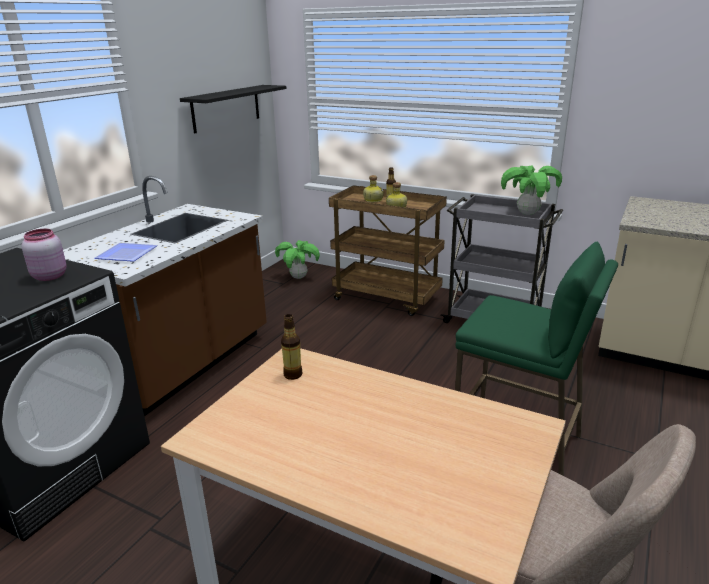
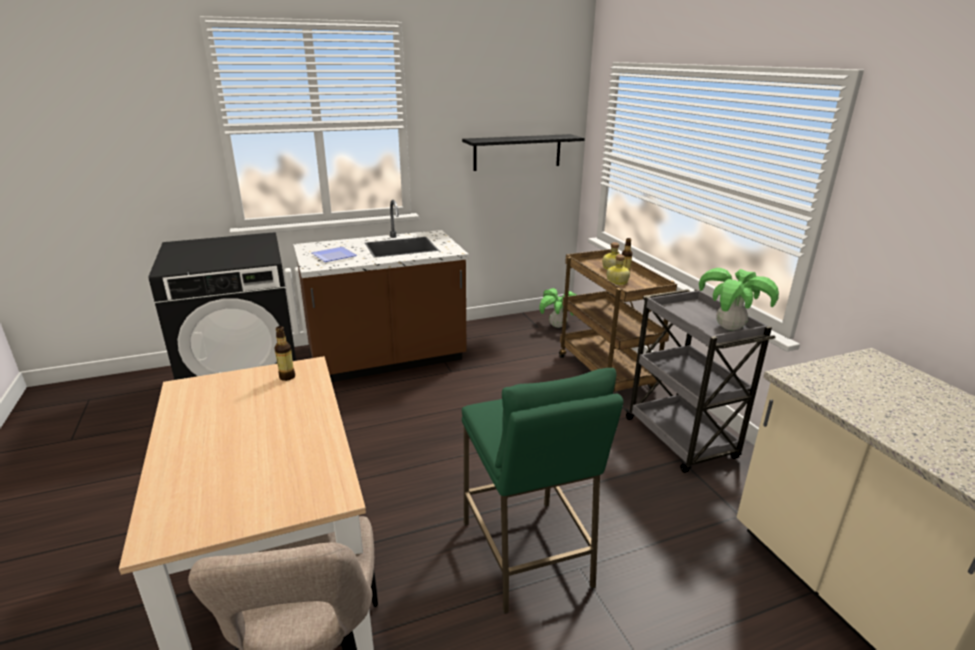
camera: 40 degrees right, 0 degrees up
(49, 276) = (250, 255): pink jar -> none

